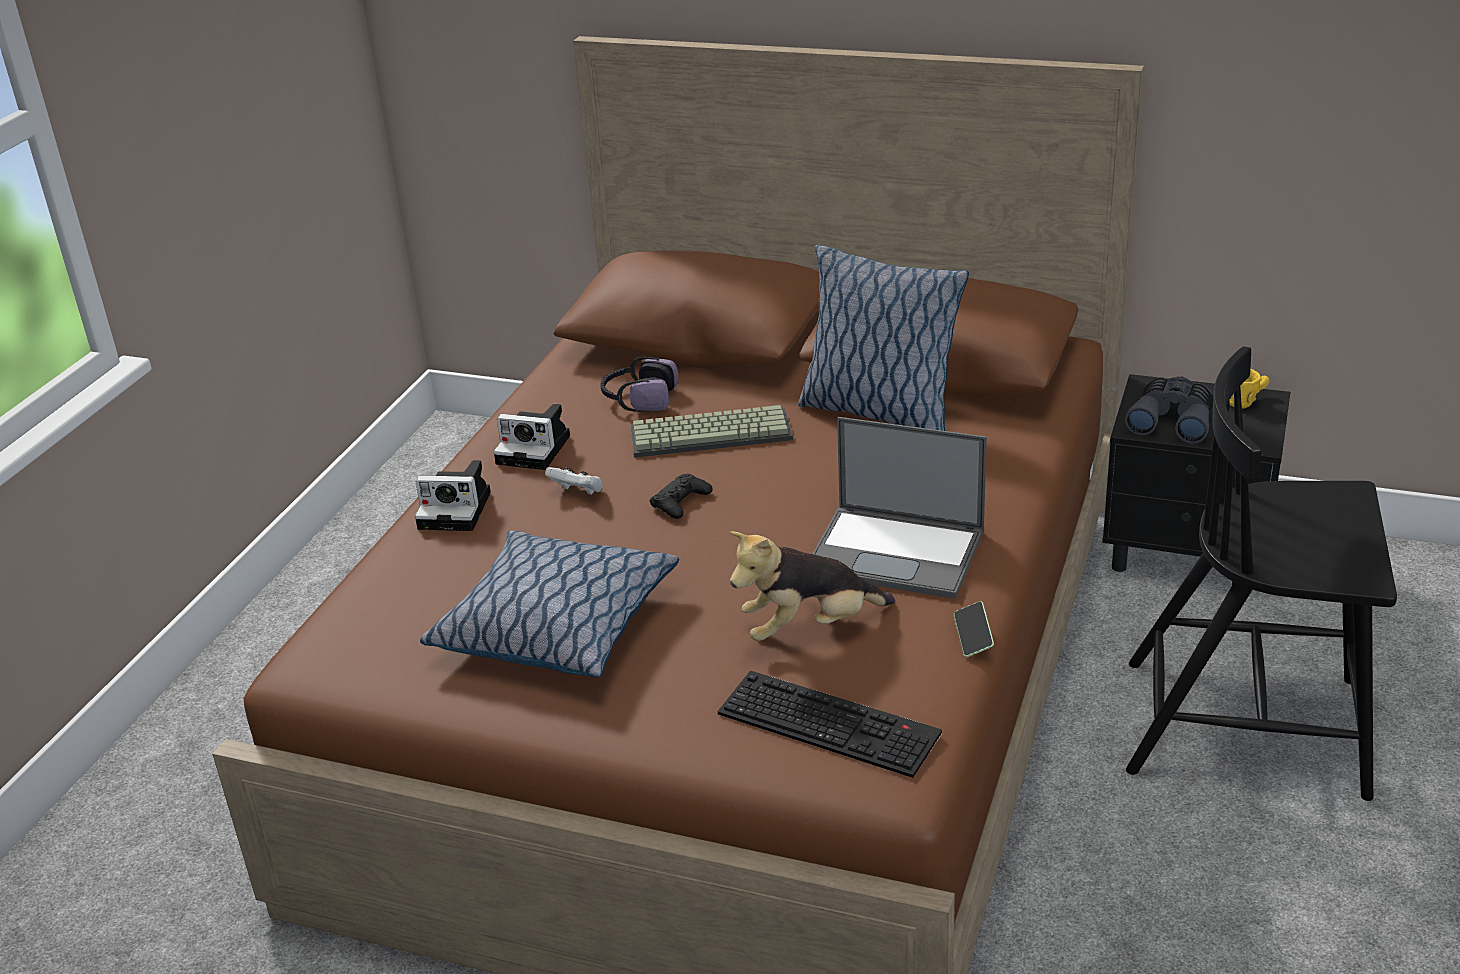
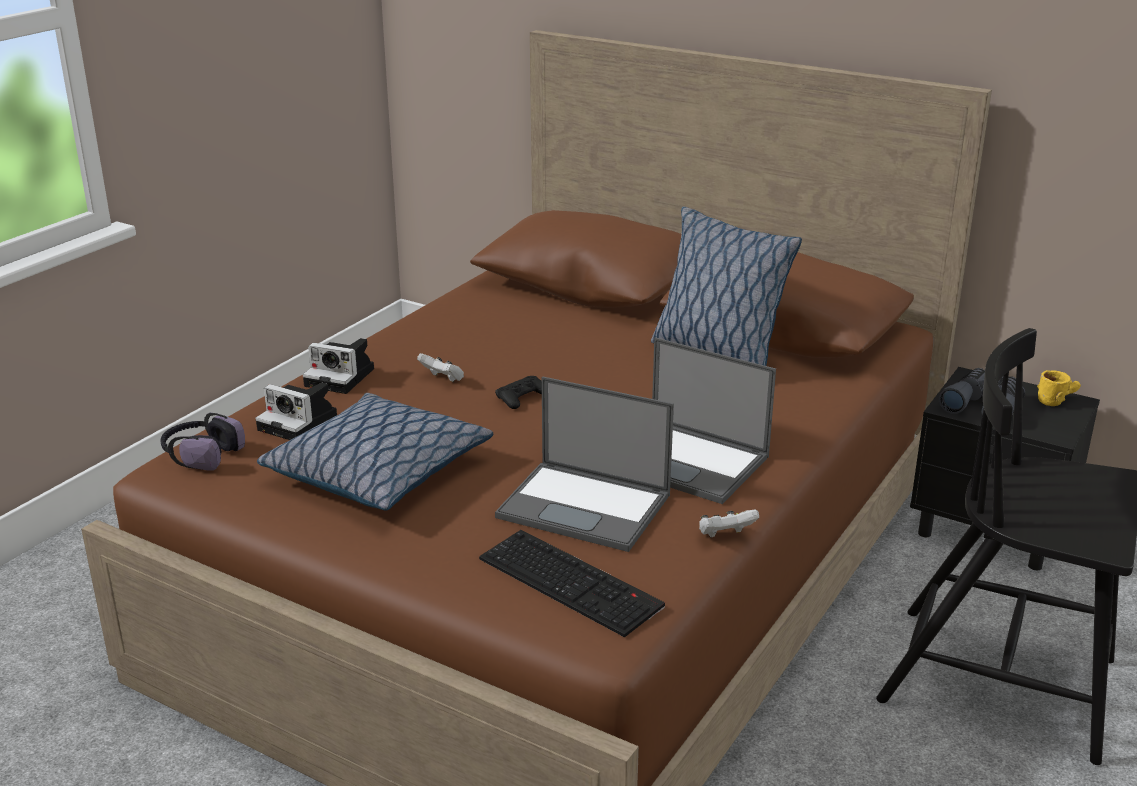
camera: 10 degrees right, 5 degrees down
(536, 449) = (425, 344): camera -> camera (300, 423)
(638, 399) = (523, 320): headphones -> headphones (201, 455)
(712, 433) = (571, 352): keyboard -> none
(809, 628) = (586, 506): plush toy -> laptop
(973, 637) = (725, 535): phone -> white game controller

